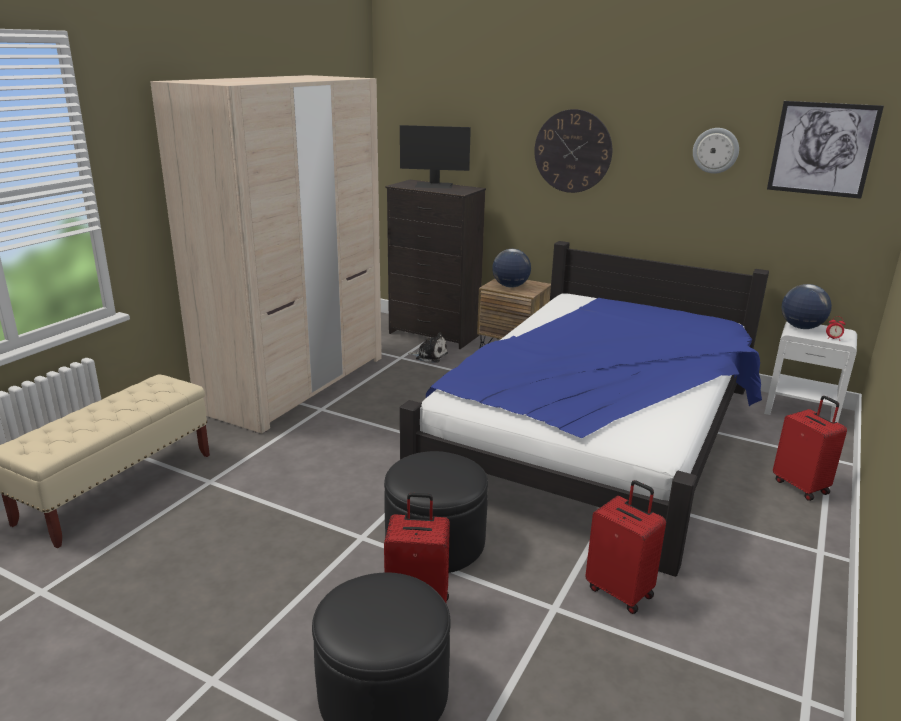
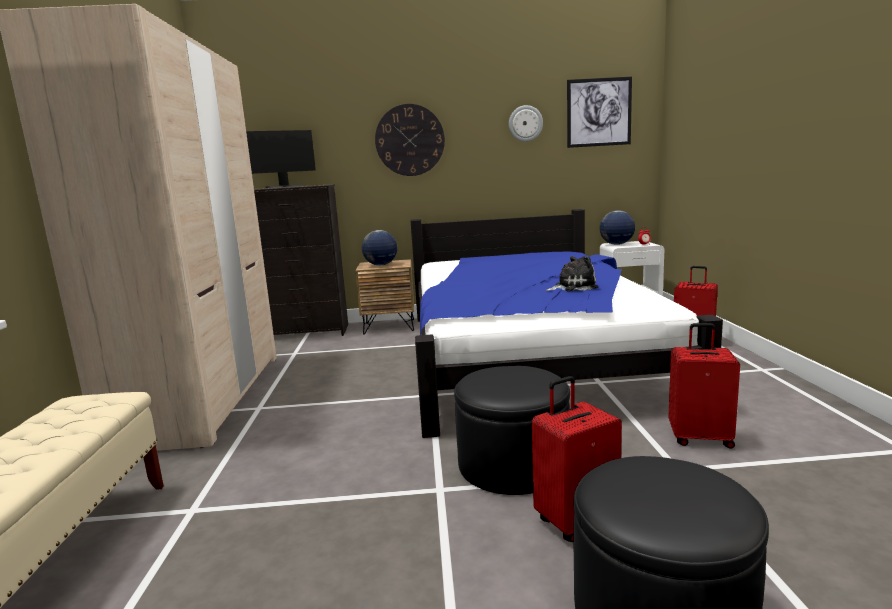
camera: 30 degrees left, 10 degrees down
(429, 356) = (321, 346): plush toy -> plush toy (573, 287)

